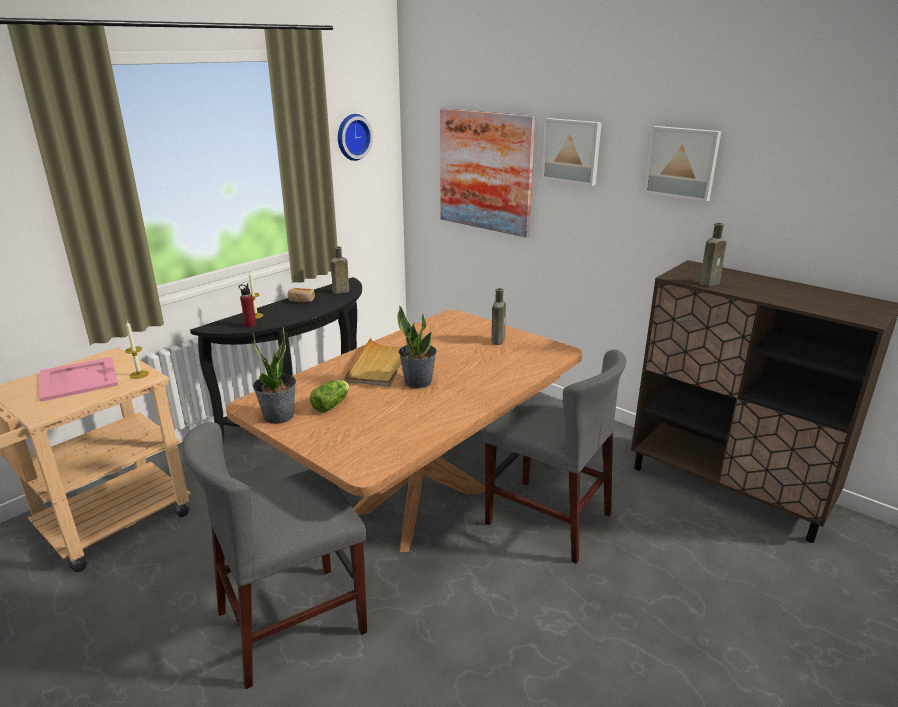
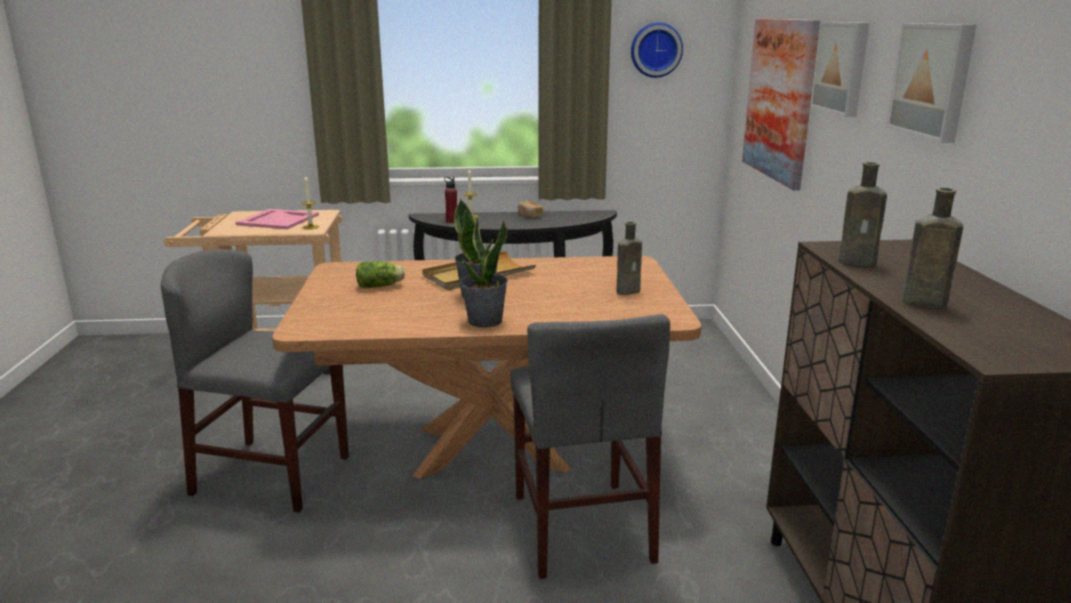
camera: 45 degrees right, 5 degrees down
(279, 416) = (333, 280): potted plant -> potted plant (485, 321)
(339, 292) = (575, 217): brown bottle -> brown bottle (920, 302)

